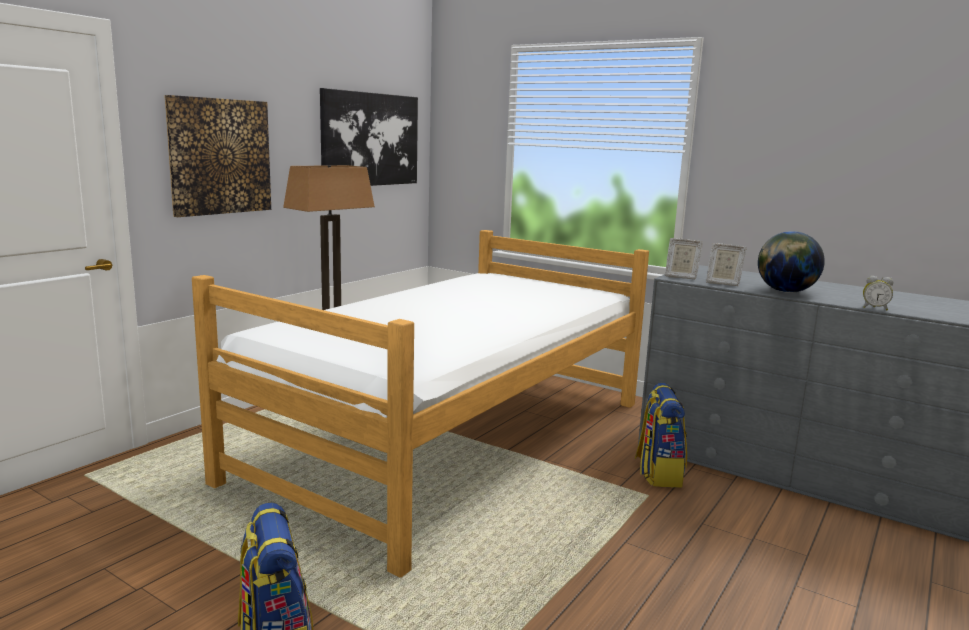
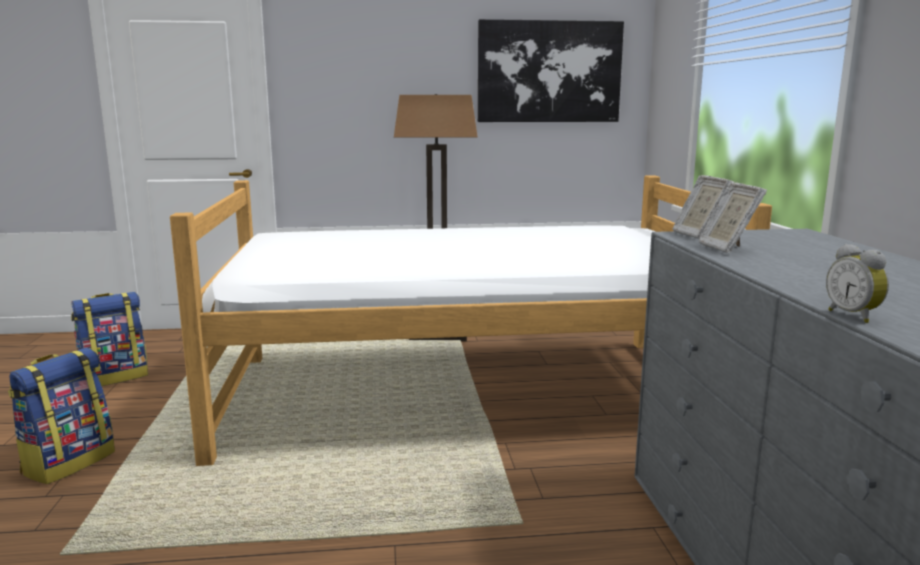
camera: 50 degrees right, 0 degrees up
(220, 156) = (358, 89): picture -> none
(658, 473) = (592, 511): backpack -> backpack (115, 377)
(785, 291) = (787, 271): globe -> none

